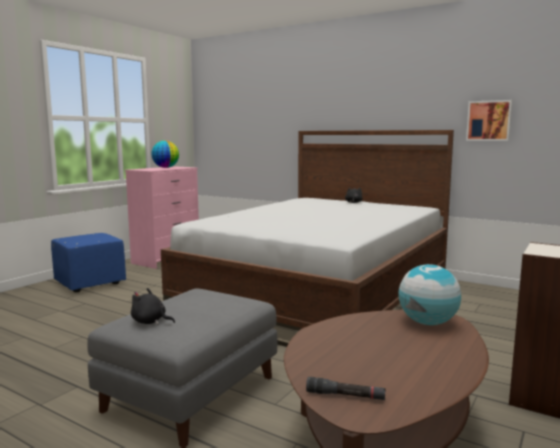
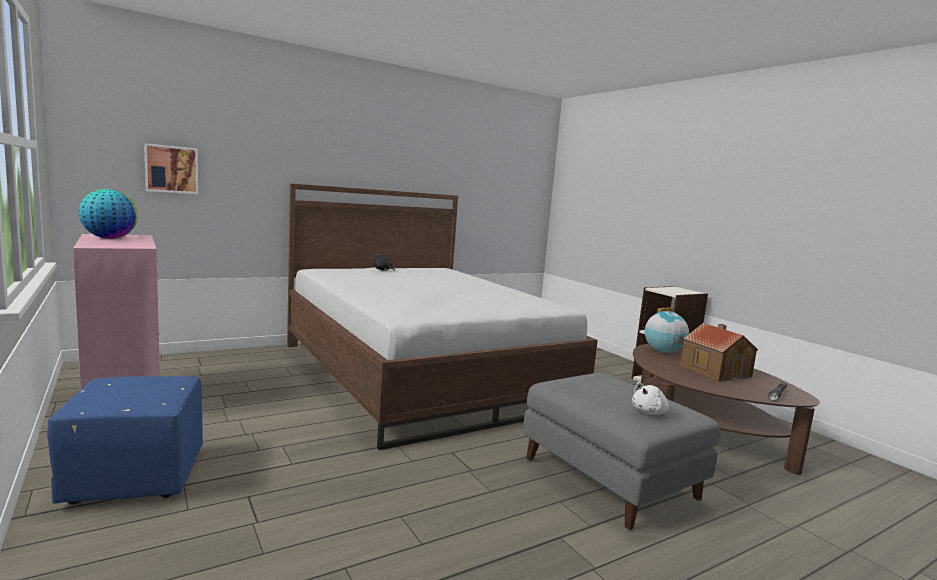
camera: 65 degrees left, 0 degrees up
(150, 322) = (650, 412): black plush toy -> white plush toy
(396, 354) = (715, 371): none -> toy house
(489, 120) = (478, 189): picture -> picture (171, 169)

